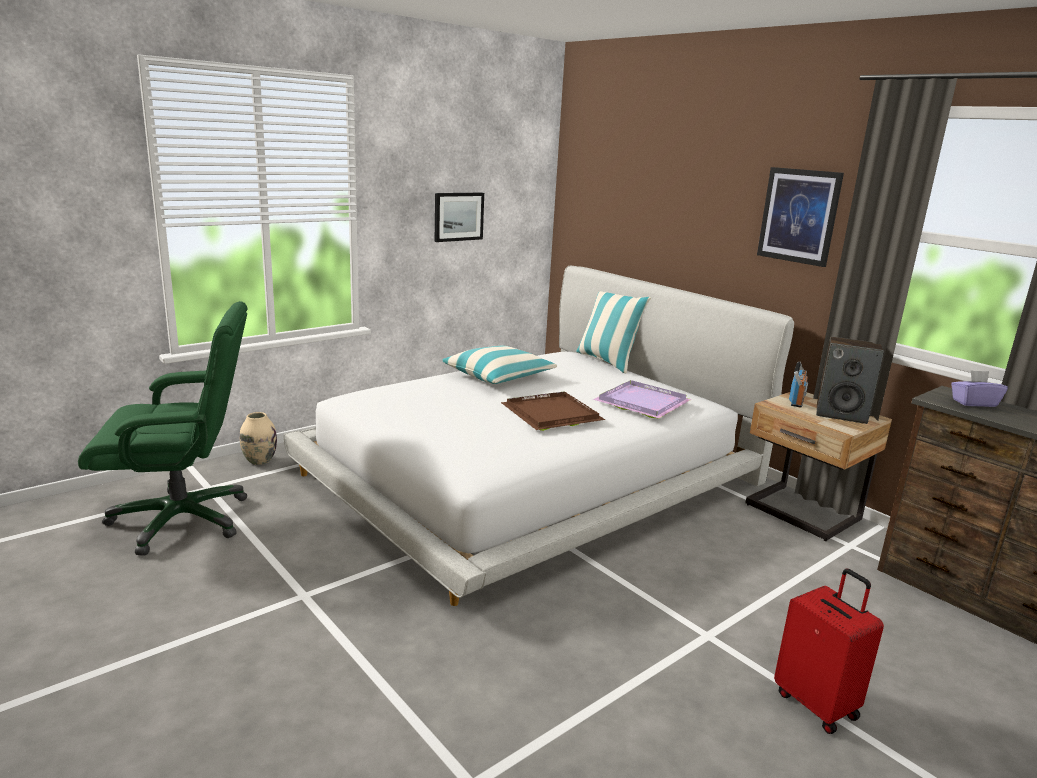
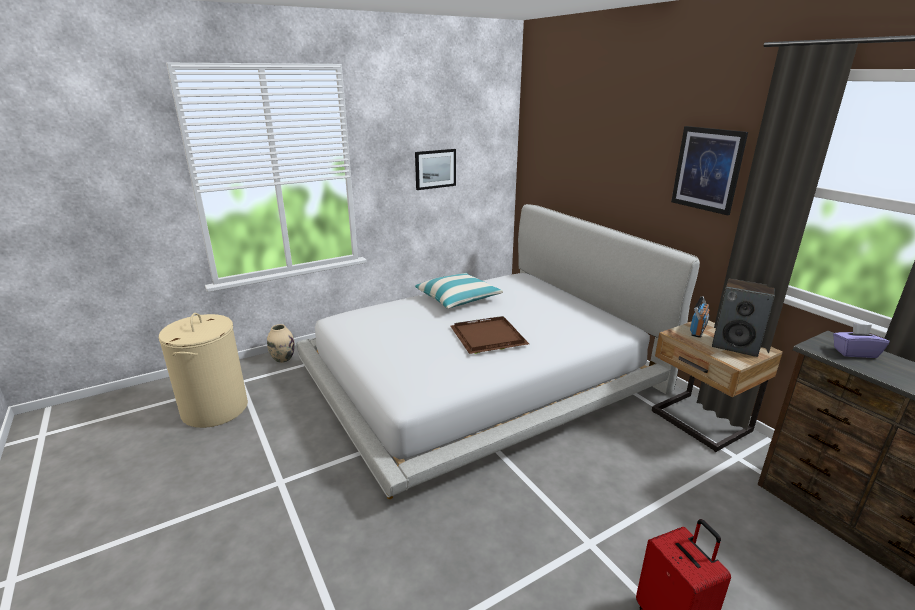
camera: 10 degrees right, 5 degrees up
(182, 519) = (215, 409): green office chair -> beige laundry basket
(608, 361) = (551, 283): pillow -> none
(642, 403) = (567, 326): purple tray -> none

